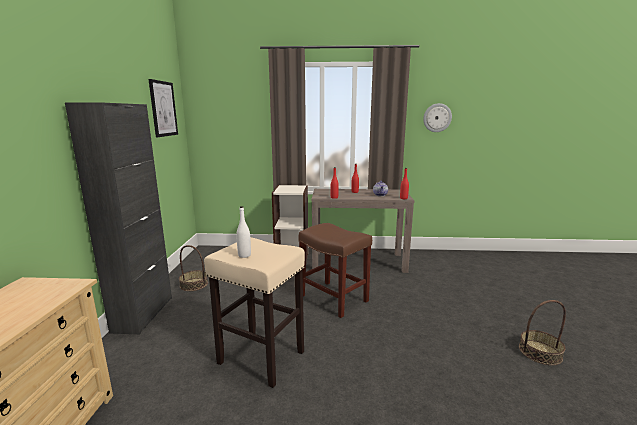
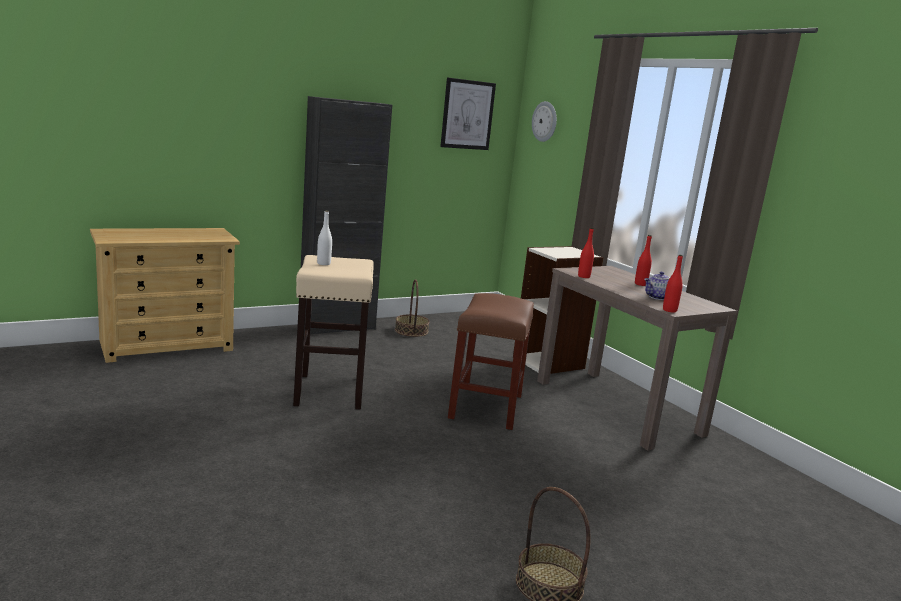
camera: 55 degrees right, 0 degrees up
(437, 118) = (846, 181): wall clock -> wall clock (545, 121)

